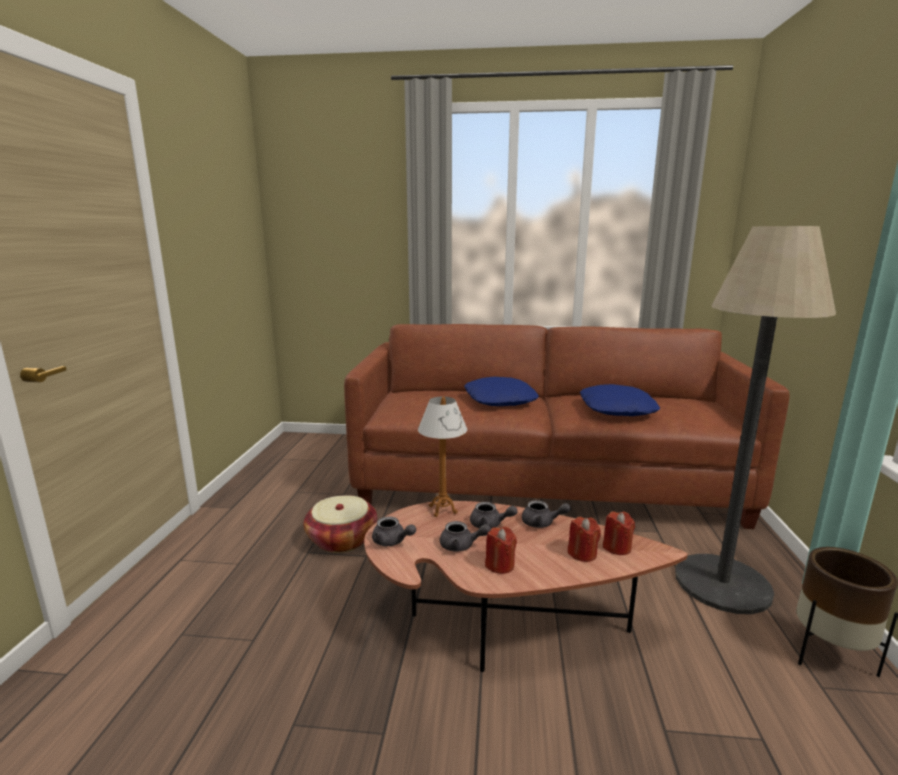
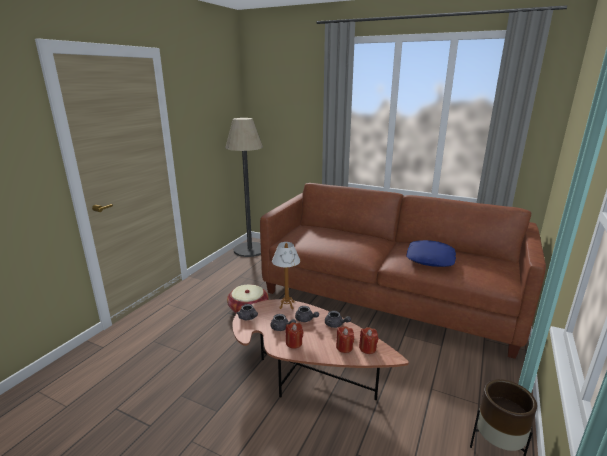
camera: 20 degrees right, 5 degrees up
(500, 400) = (357, 241): blue pillow -> none
(722, 583) = (459, 387): floor lamp -> floor lamp (250, 249)

